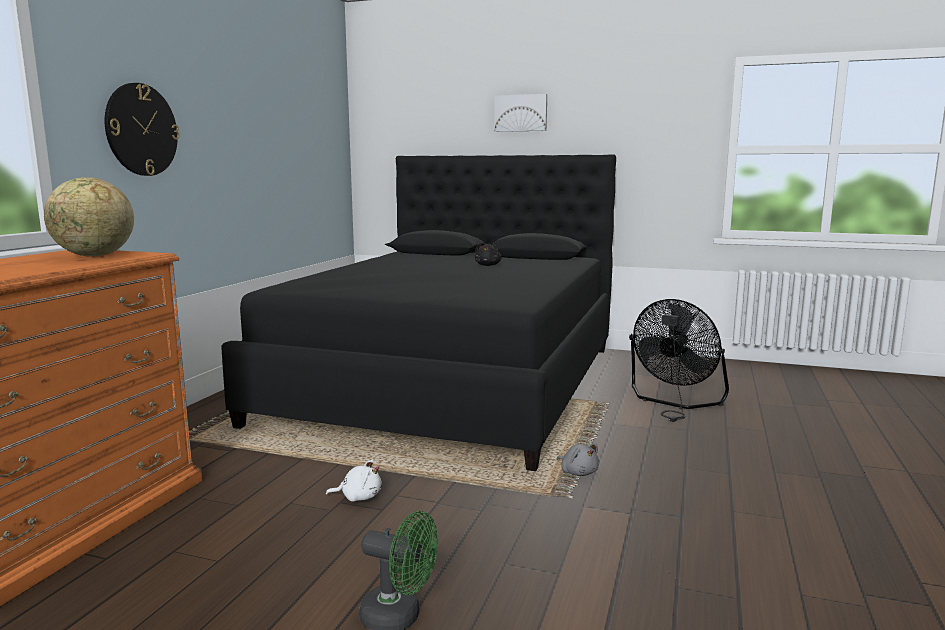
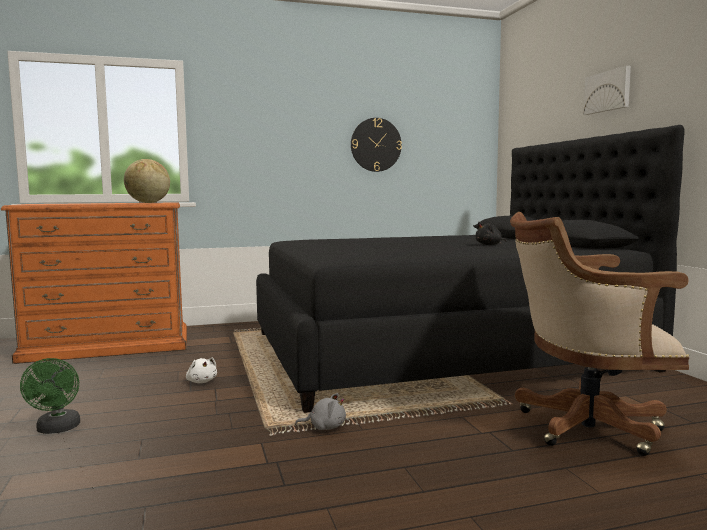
camera: 55 degrees right, 5 degrees down
(141, 130) = (257, 136): wall clock -> wall clock (376, 145)
(578, 472) = (325, 427): grey plush toy -> grey plush toy turned 105 degrees counterclockwise
(671, 401) = (582, 427): black fan -> office chair

